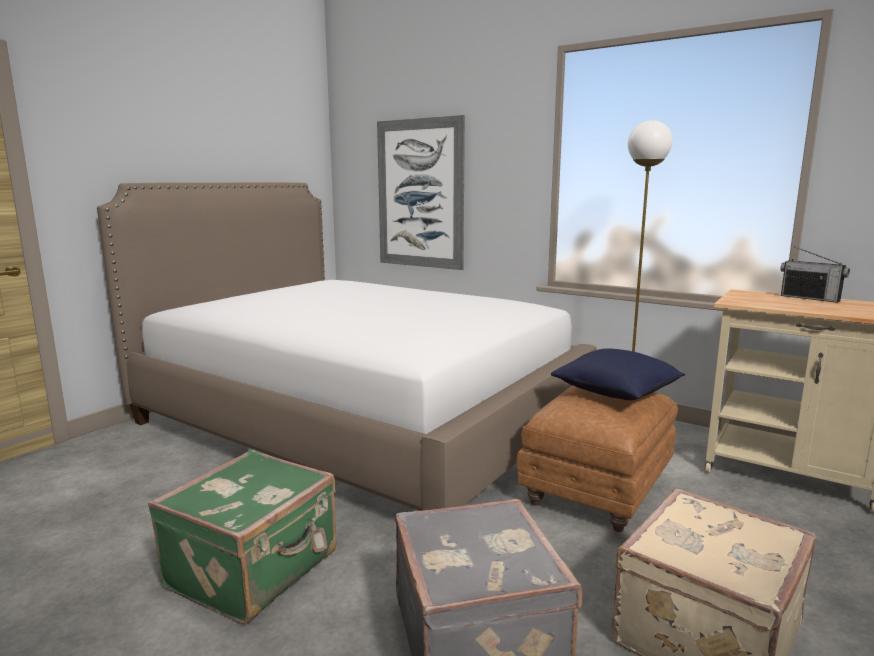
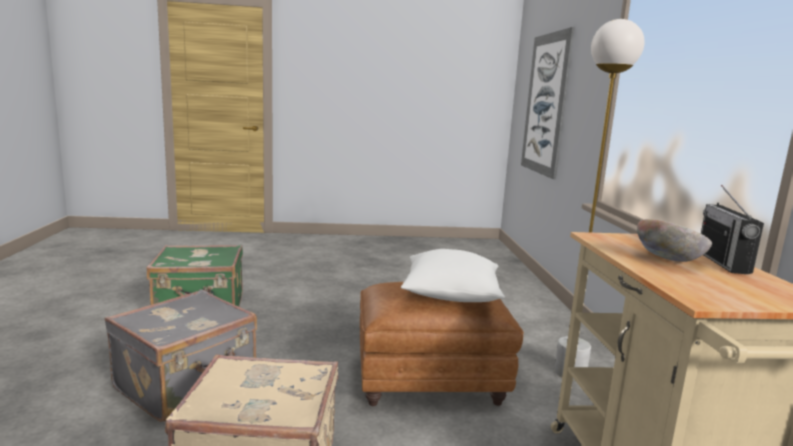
camera: 50 degrees right, 0 degrees up
(360, 421) = (401, 277): bed -> none
(617, 394) = (450, 295): blue pillow -> white pillow
(807, 305) = (667, 261): none -> bowl

